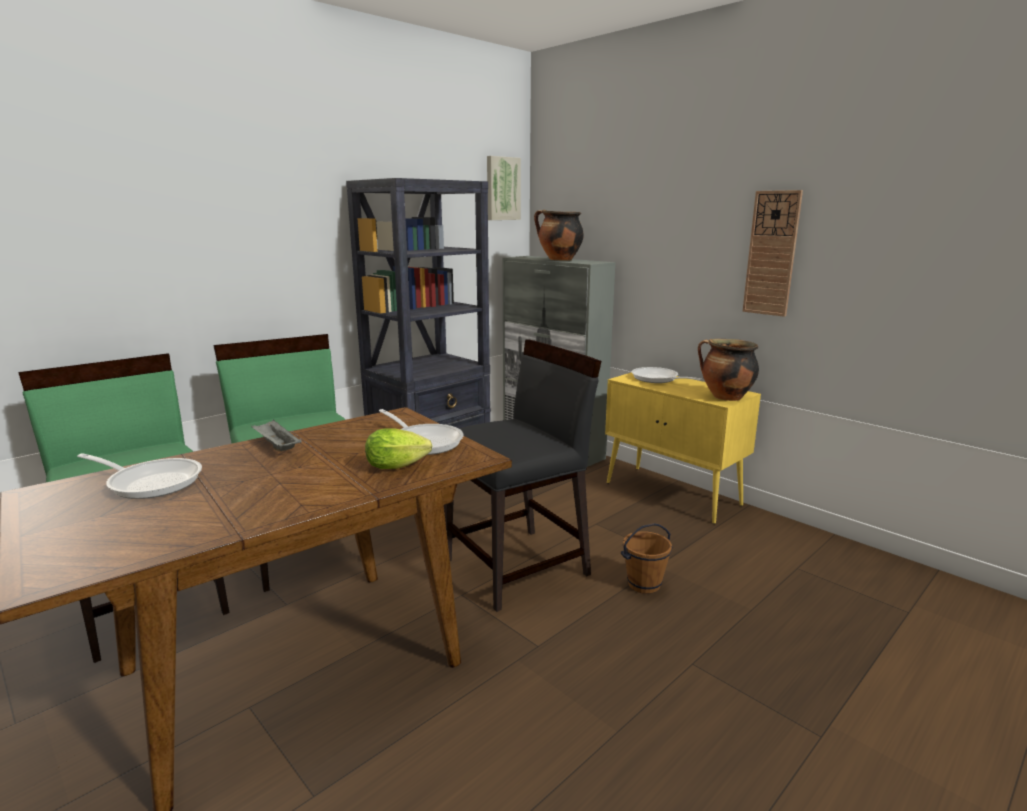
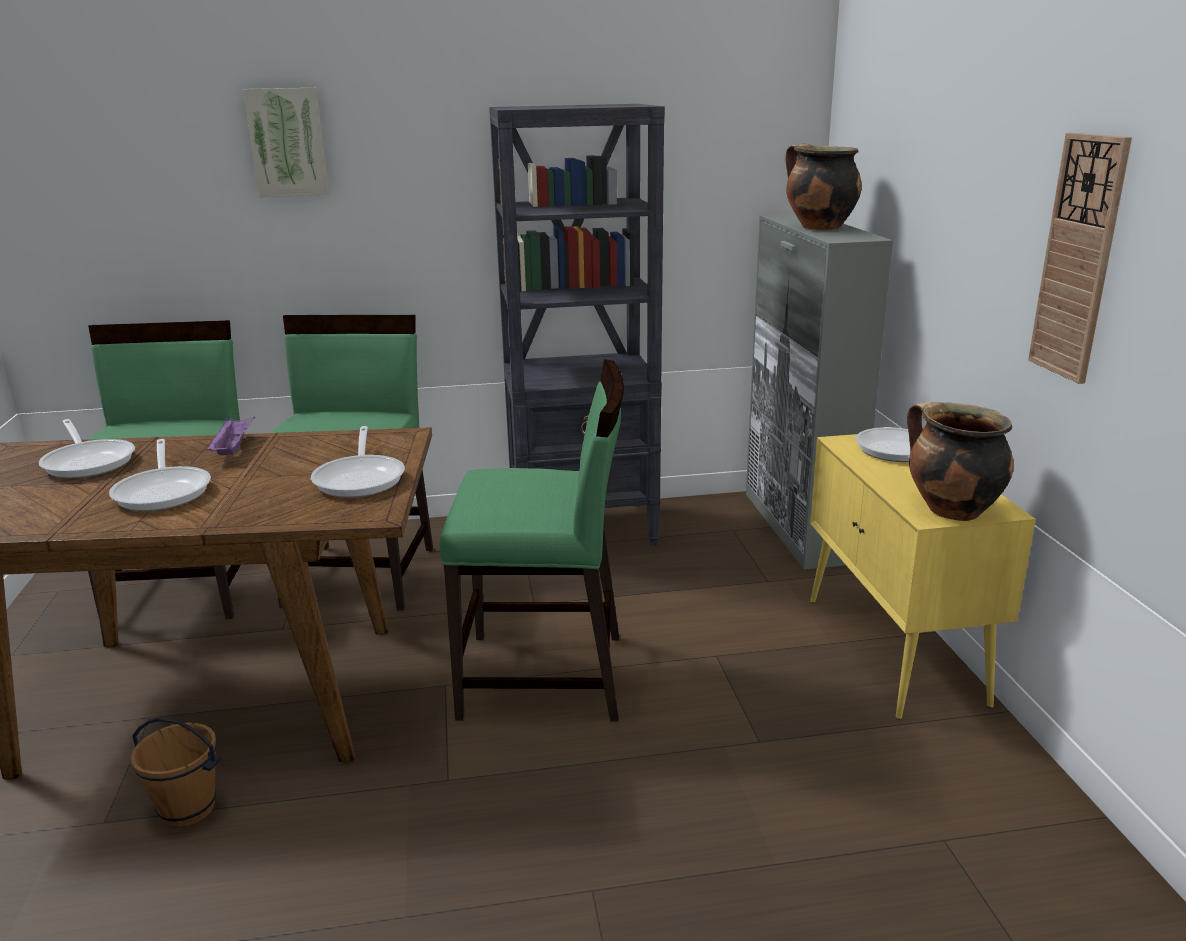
camera: 35 degrees right, 5 degrees up
(276, 446) = (233, 448): grey tray -> purple tray
(278, 483) = (164, 491): none -> frying pan
(400, 466) = (285, 503): lettuce -> none
(502, 189) = (769, 105): picture -> picture (288, 142)
(518, 567) = (545, 676): black chair -> green chair
(644, 585) = (668, 763): brown bucket -> brown bucket (187, 810)

